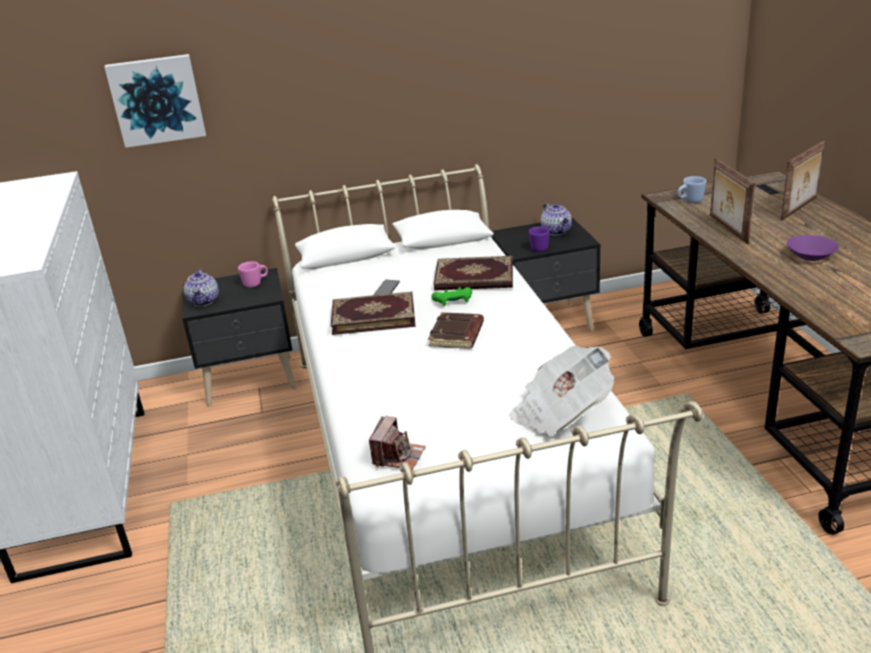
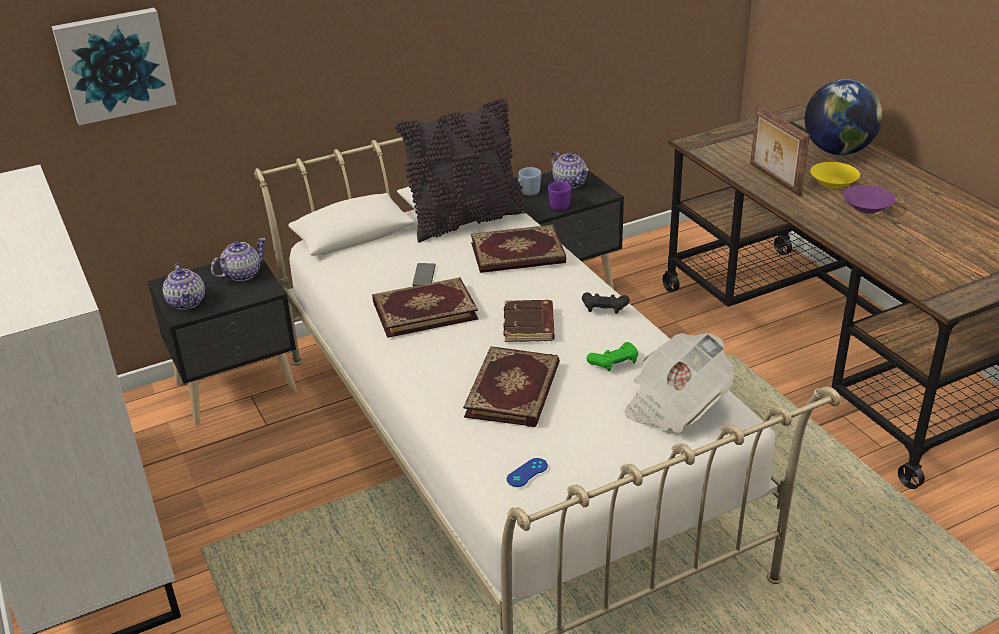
camera: 15 degrees left, 5 degrees up
(255, 283) = (241, 274): pink mug -> teapot
(398, 456) = (527, 472): camera -> blue game controller
(419, 386) = (514, 390): none -> book
(442, 250) = (466, 220): none -> black pillow
(453, 301) = (507, 285): green game controller -> green game controller (614, 362)
(531, 326) = (604, 308): none -> black game controller
(690, 201) = (723, 147): blue mug -> blue mug (527, 193)
(785, 235) = (833, 183): none -> yellow bowl
(800, 208) = (837, 151): picture frame -> globe

